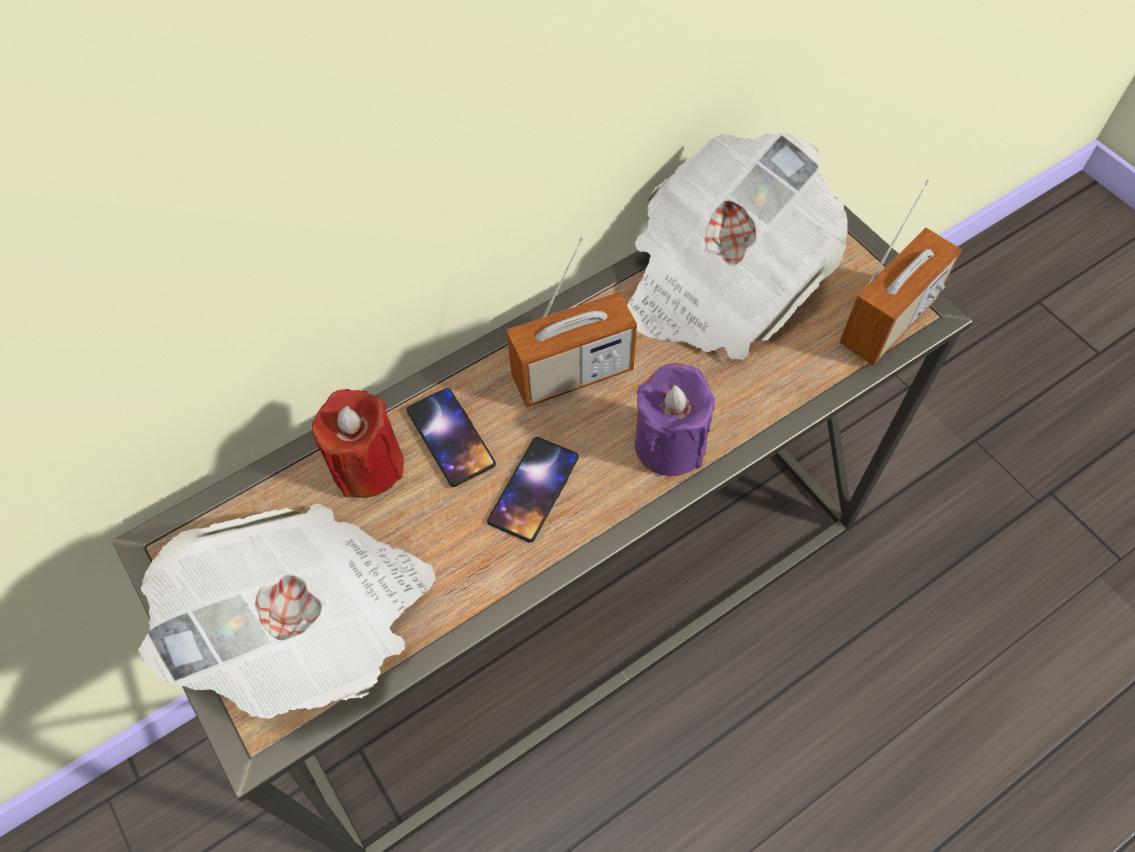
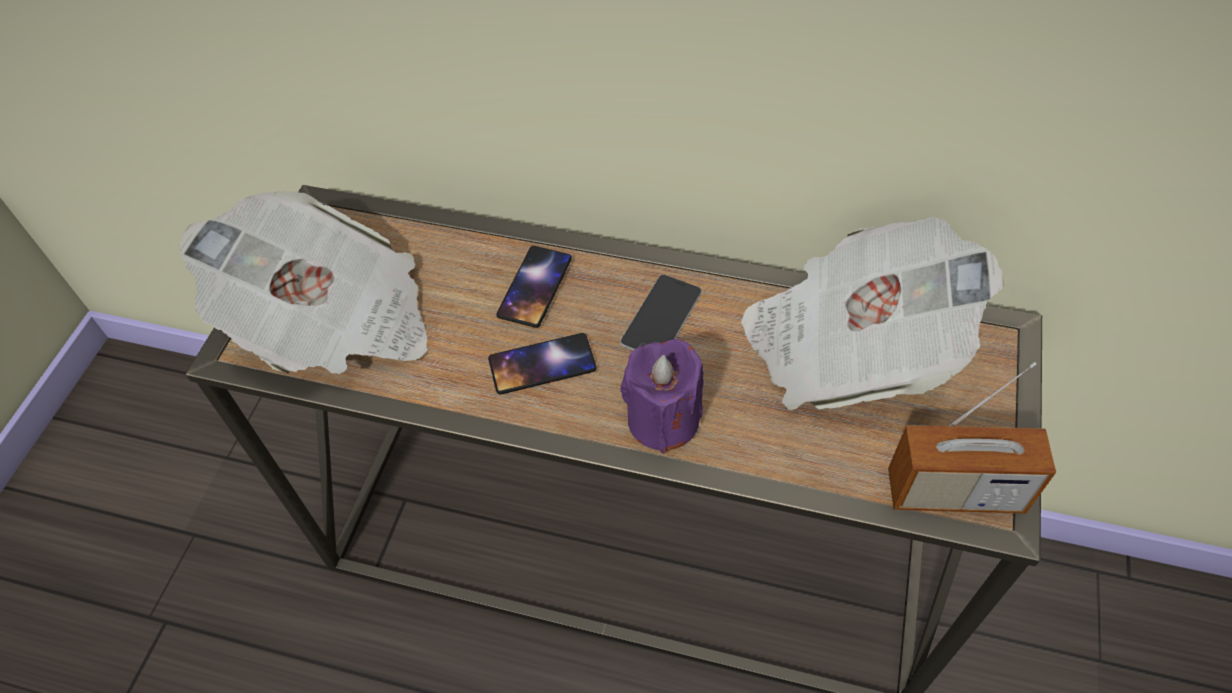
camera: 50 degrees right, 5 degrees down
(368, 466) = (468, 261): red candle -> none
(572, 374) = (661, 317): radio -> phone

